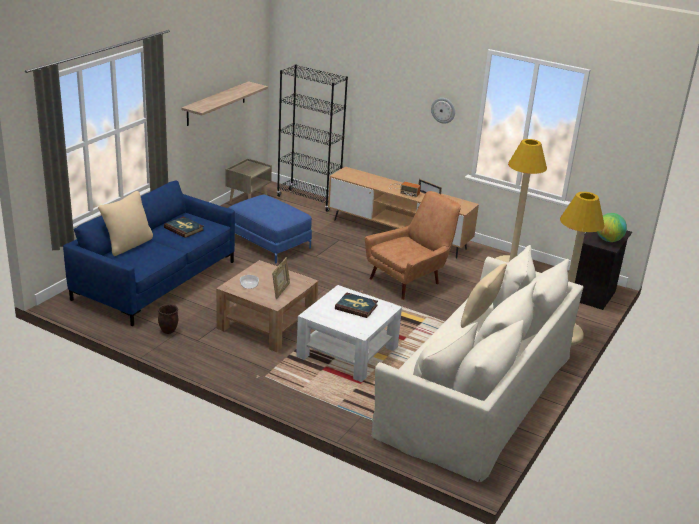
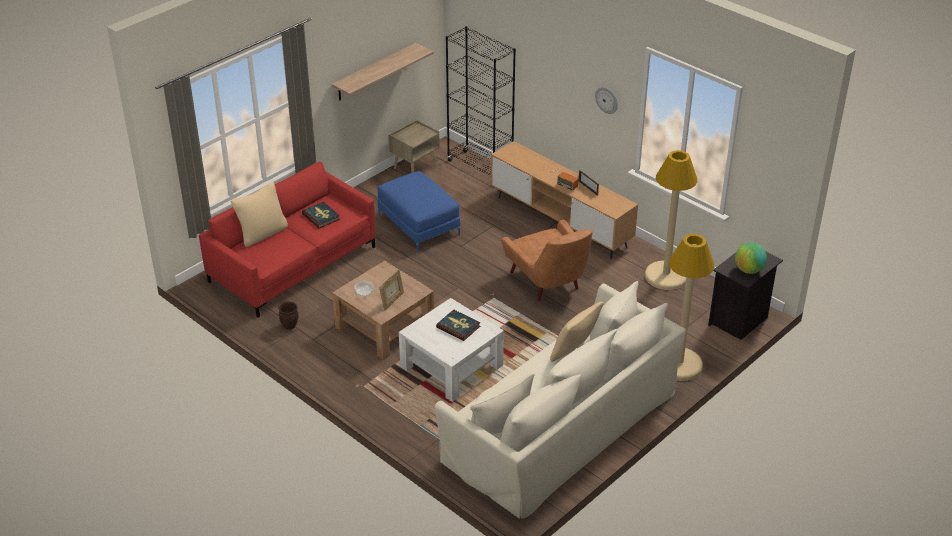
camera: 15 degrees right, 10 degrees up
(156, 280) = (293, 264): blue sofa -> red sofa
(410, 280) = (549, 284): brown armchair -> brown armchair turned 90 degrees clockwise

